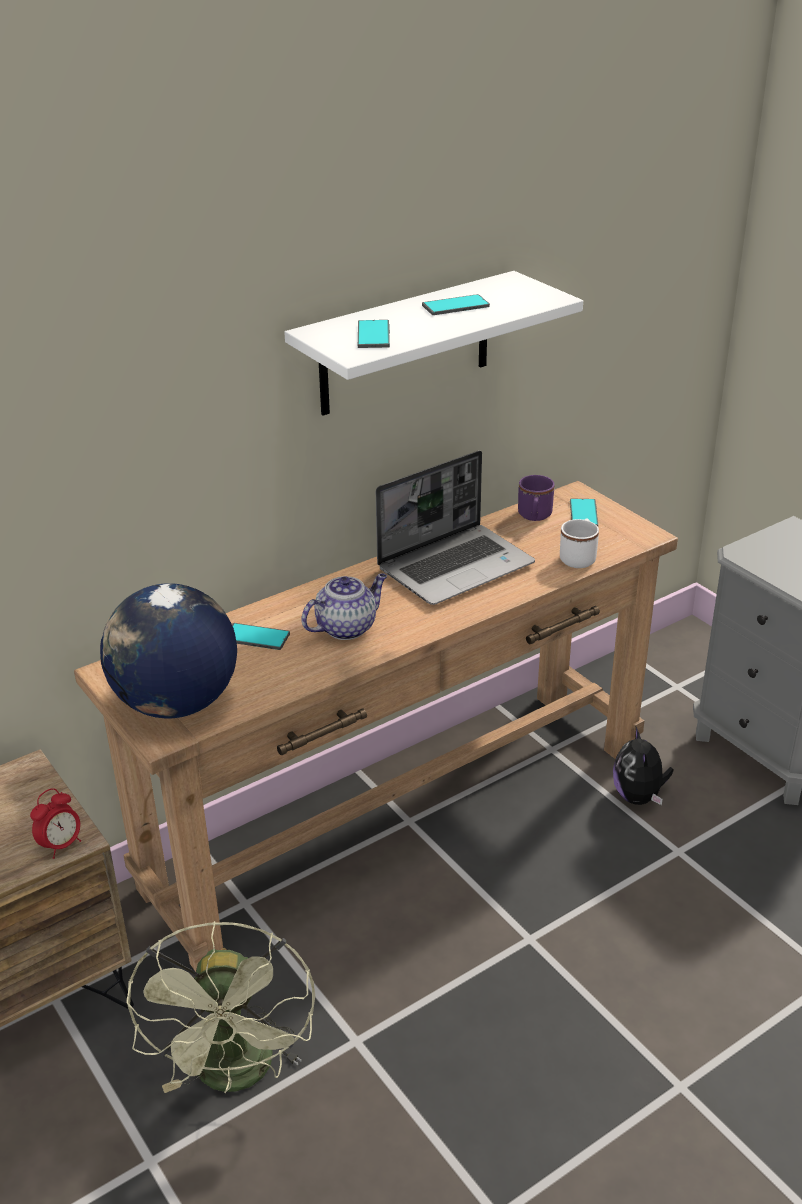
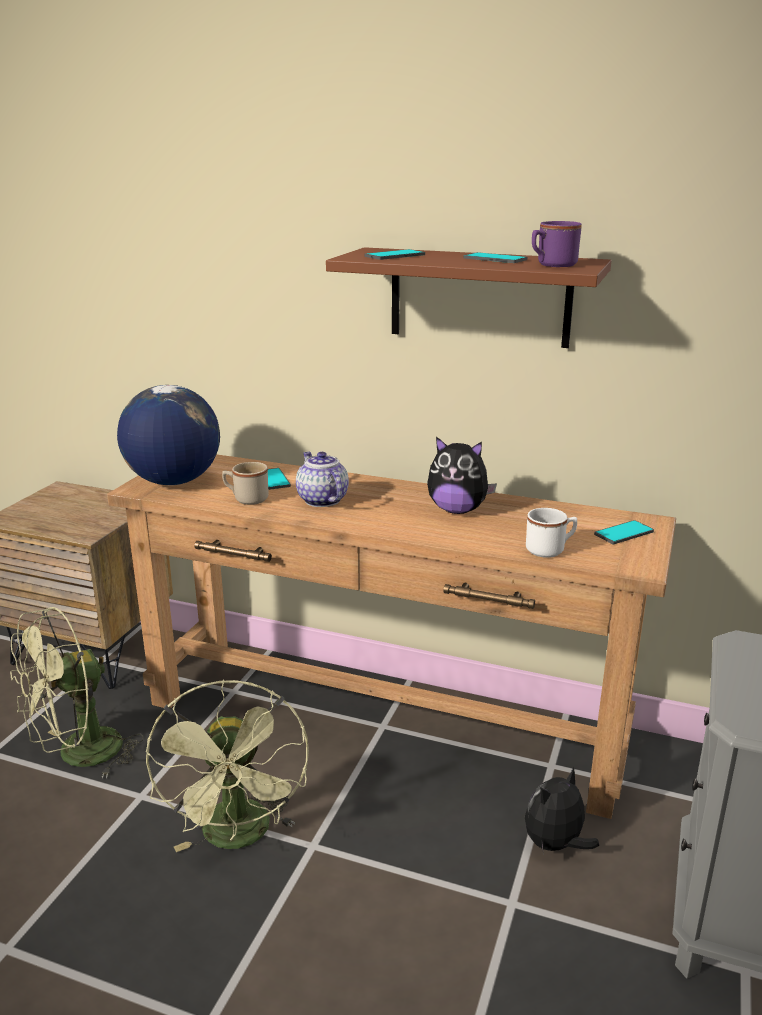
camera: 55 degrees right, 10 degrees down
(61, 845) = (78, 532): alarm clock -> none
(289, 671) = (246, 499): none -> beige mug
(347, 627) = (321, 500): teapot -> teapot turned 135 degrees counterclockwise
(405, 344) = (479, 297): white shelf -> brown shelf
(456, 566) = (457, 510): laptop -> plush toy
(479, 985) = (239, 837): none -> green fan
(534, 516) = (581, 516): purple mug -> purple mug (552, 265)

